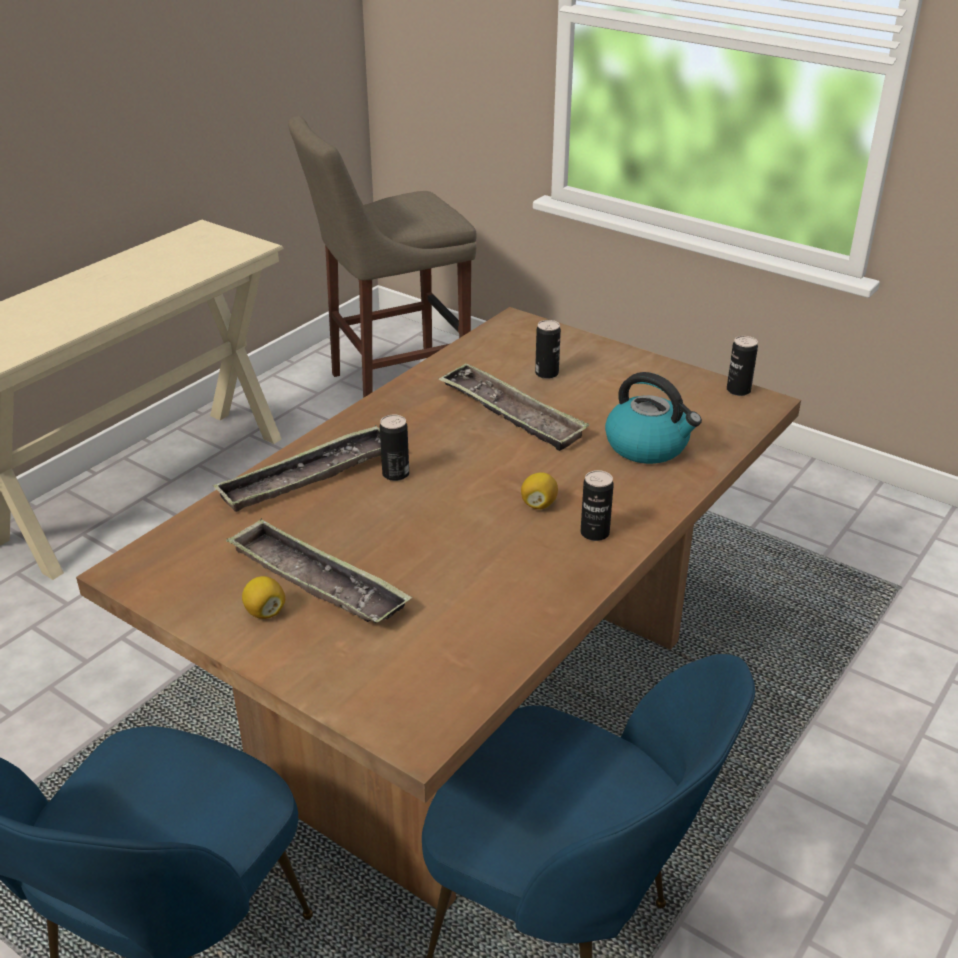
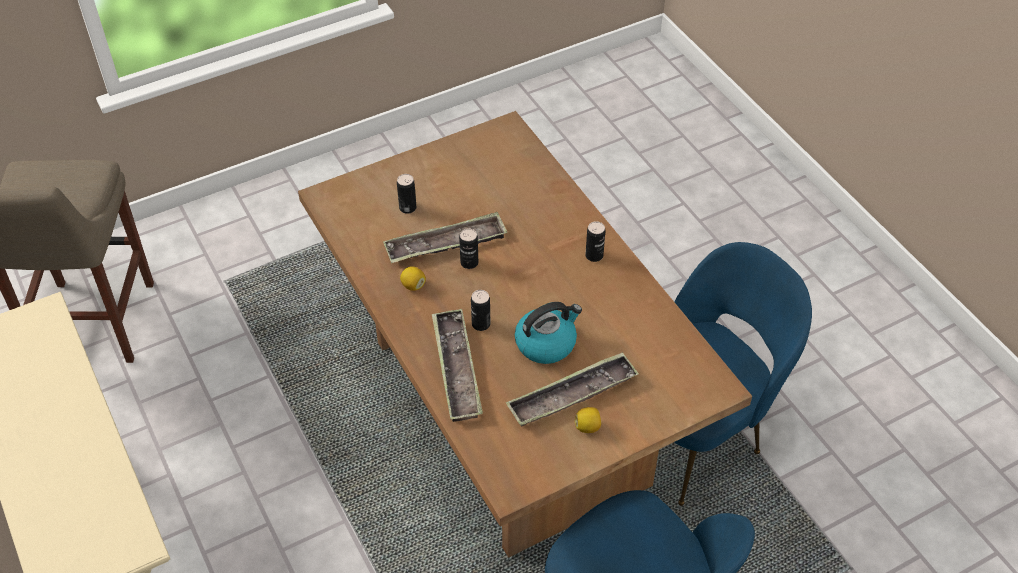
camera: 65 degrees left, 15 degrees up
(538, 504) = (553, 268): lemon -> lemon (413, 285)
(648, 446) = (523, 197): kettle -> kettle (546, 343)
(738, 390) = (489, 131): can -> can (469, 263)

